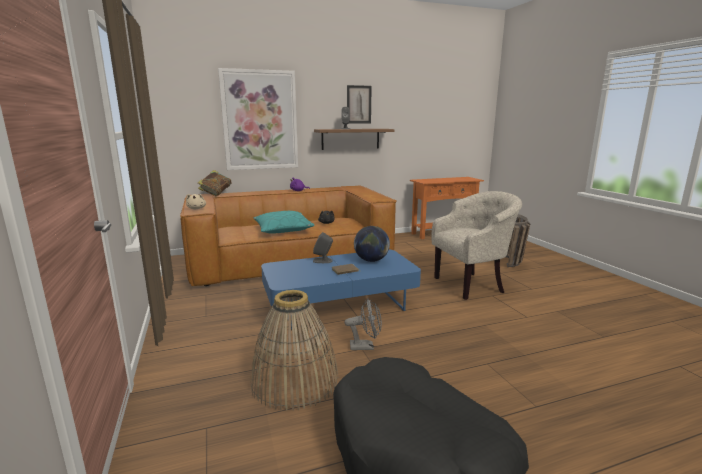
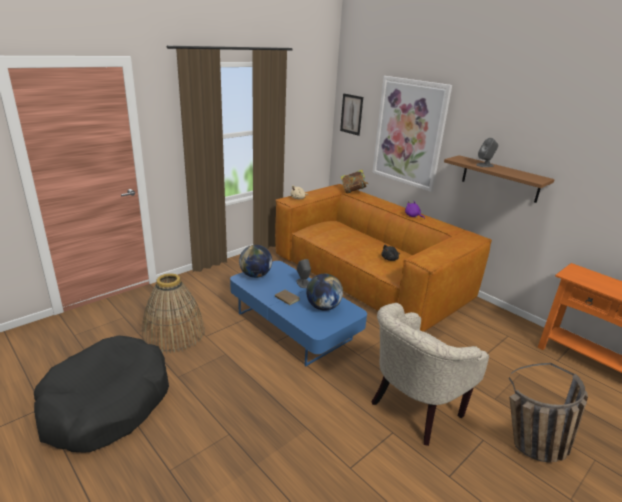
camera: 65 degrees right, 10 degrees up
(283, 229) = (348, 244): turquoise pillow -> none
(283, 277) = (255, 275): none -> globe
(359, 104) = (522, 138): picture -> picture (351, 114)
(365, 346) = (229, 355): grey fan -> none
(472, 284) = (412, 411): beige armchair -> beige armchair turned 90 degrees clockwise

